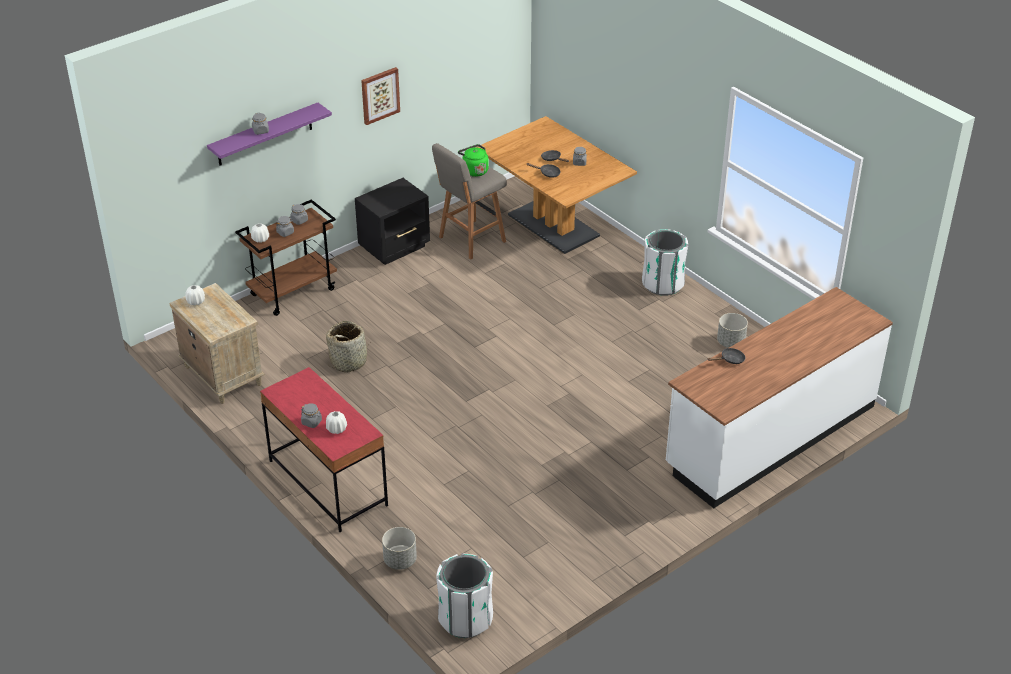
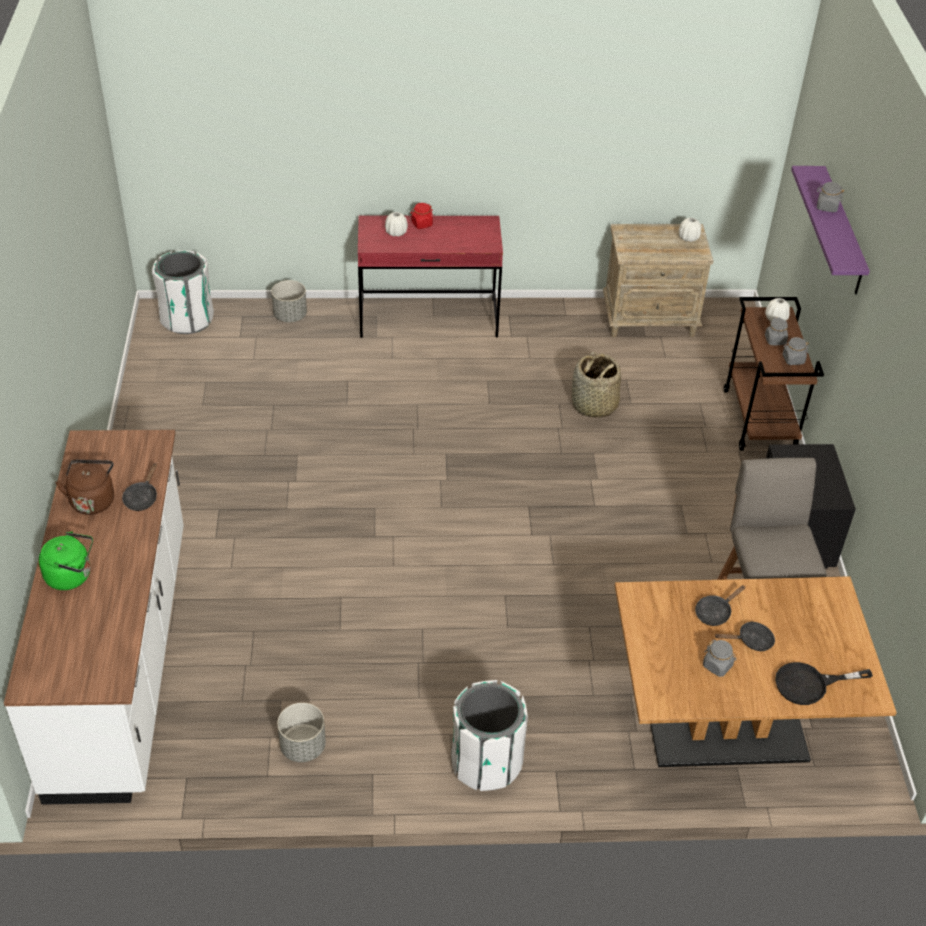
camera: 125 degrees right, 5 degrees up
(312, 422) = (421, 224): grey jar -> red jar
(379, 95) = (892, 367): picture -> none
(474, 170) = (789, 548): green kettle -> green kettle (72, 576)
(558, 138) = (809, 684): none -> black frying pan
(756, 376) = (92, 500): none -> brown kettle

